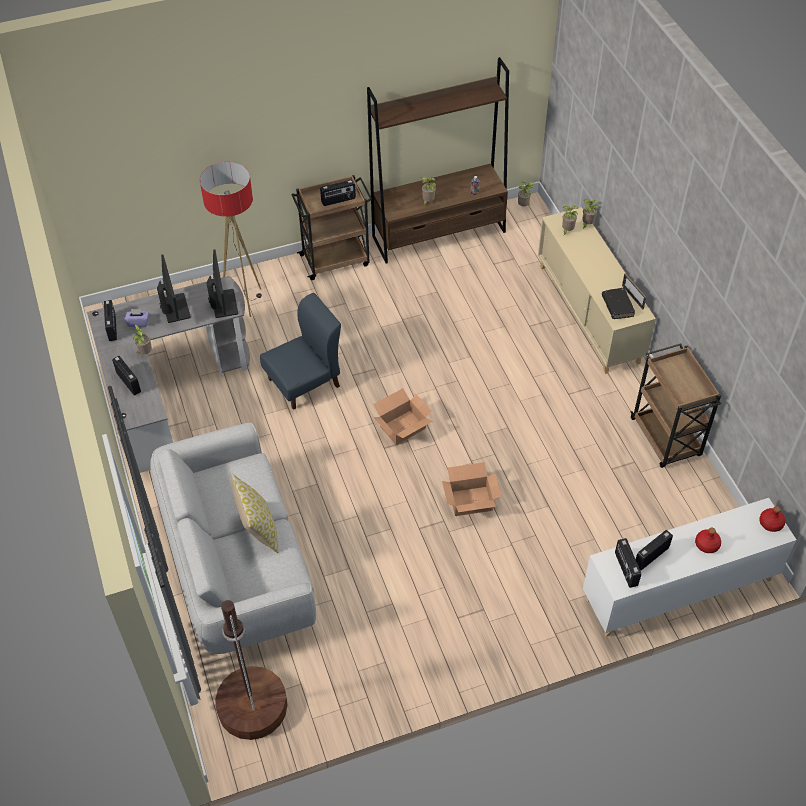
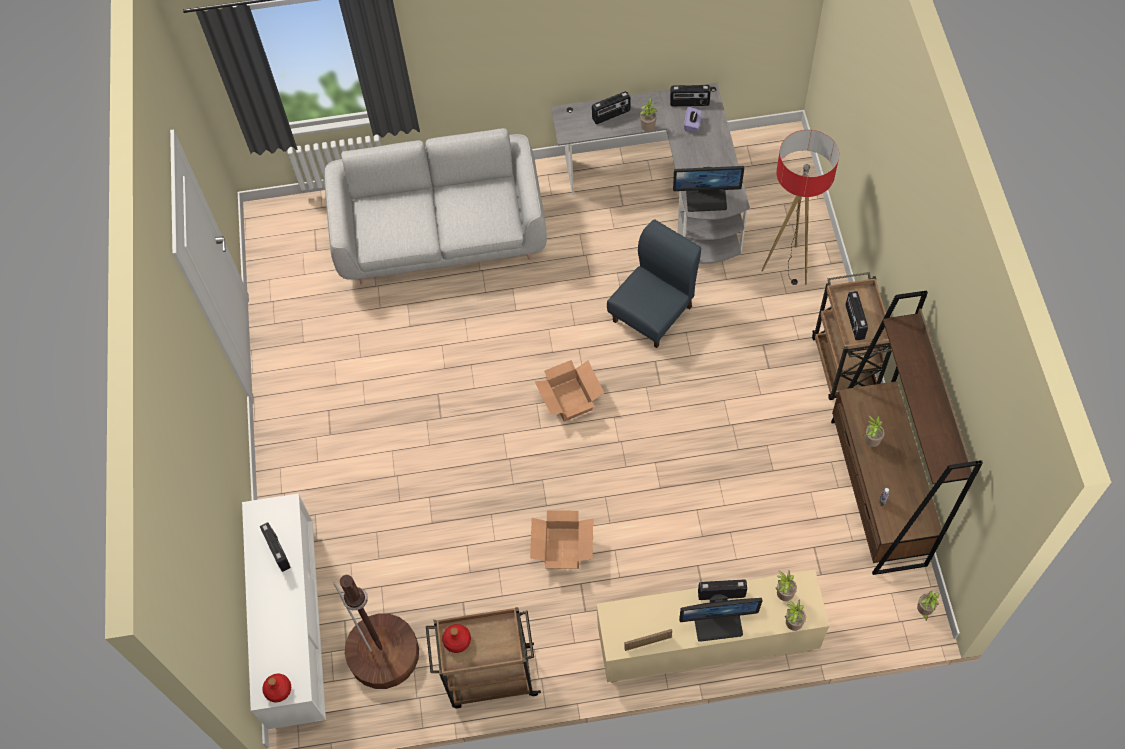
camera: 105 degrees right, 10 degrees up
(175, 308) = (708, 156): monitor -> monitor (718, 623)
(252, 706) = (295, 236): brown floor lamp -> brown floor lamp (384, 653)
(258, 530) = (428, 223): pillow -> none
(304, 382) = (653, 313): blue chair -> blue chair turned 120 degrees counterclockwise
(471, 501) = (457, 448): cardboard box -> cardboard box (562, 549)
(617, 306) = (635, 620): black book -> none
(625, 569) = (272, 522): radio -> radio (721, 594)
(706, 544) = (274, 612): red bottle -> red bottle (457, 640)

